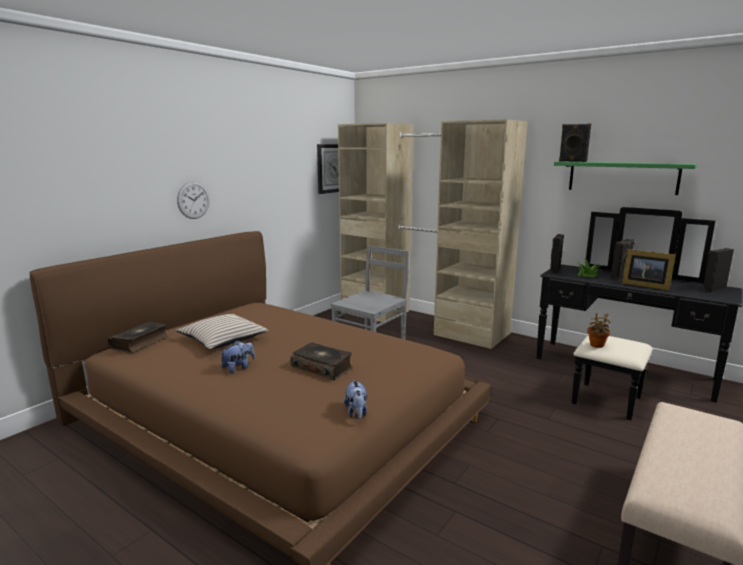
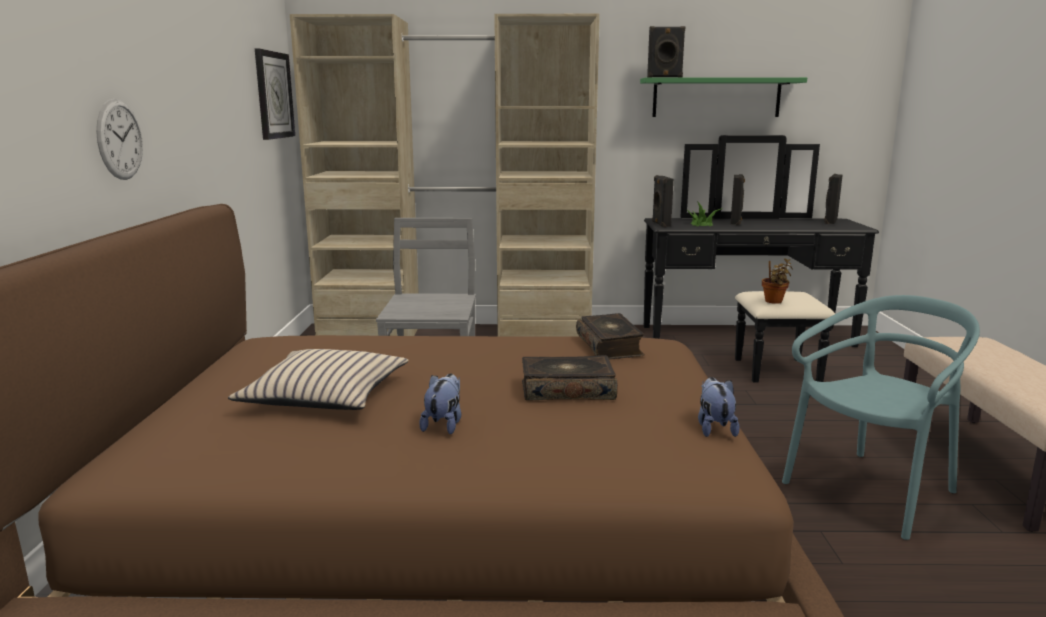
camera: 35 degrees left, 0 degrees up
(140, 343) = (159, 442): book -> book (610, 346)
(356, 413) = (714, 428): plush toy -> plush toy turned 135 degrees counterclockwise
(535, 504) = (872, 491): none -> turquoise chair
(644, 285) = (773, 226): picture frame -> none

